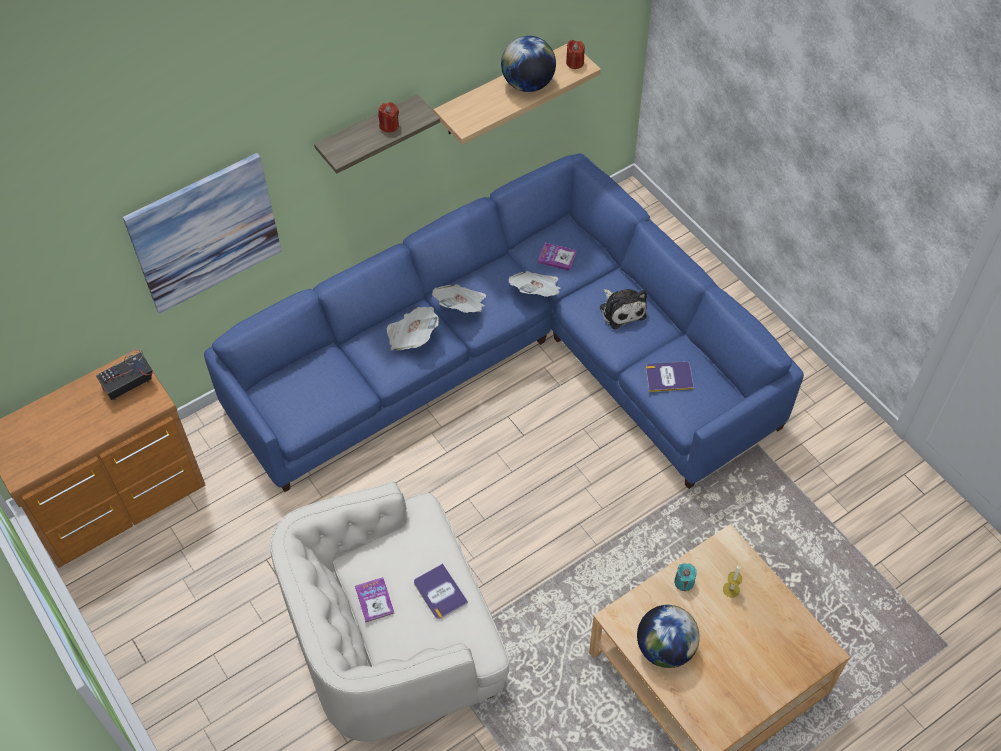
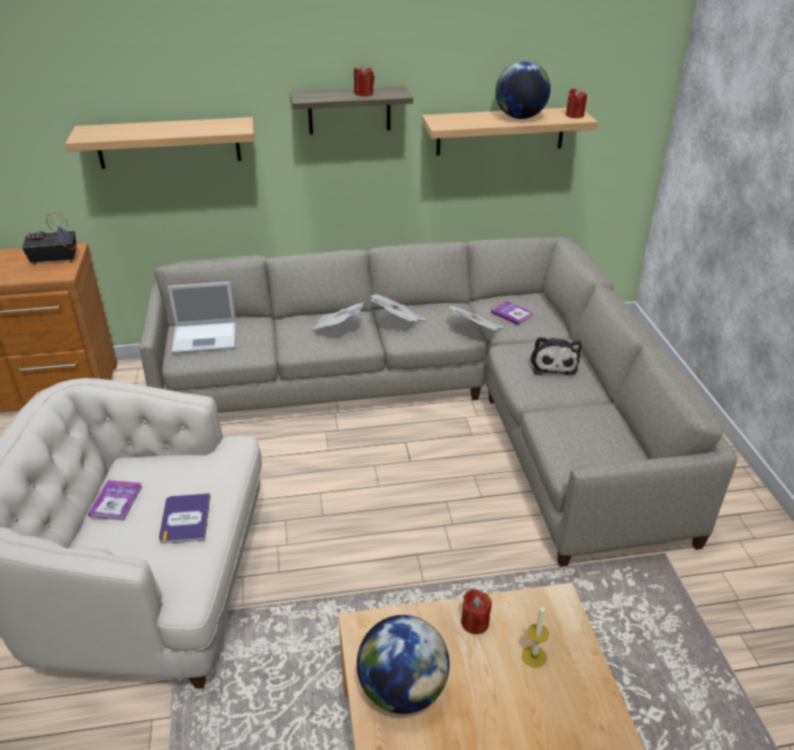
camera: 25 degrees right, 20 degrees down
(205, 233) = (168, 143): picture -> shelf
(297, 396) = (206, 337): none -> laptop
(513, 359) = (440, 403): blue sofa -> grey sofa
(669, 377) = (573, 426): book -> none
(684, 582) = (475, 622): turquoise candle -> red candle

